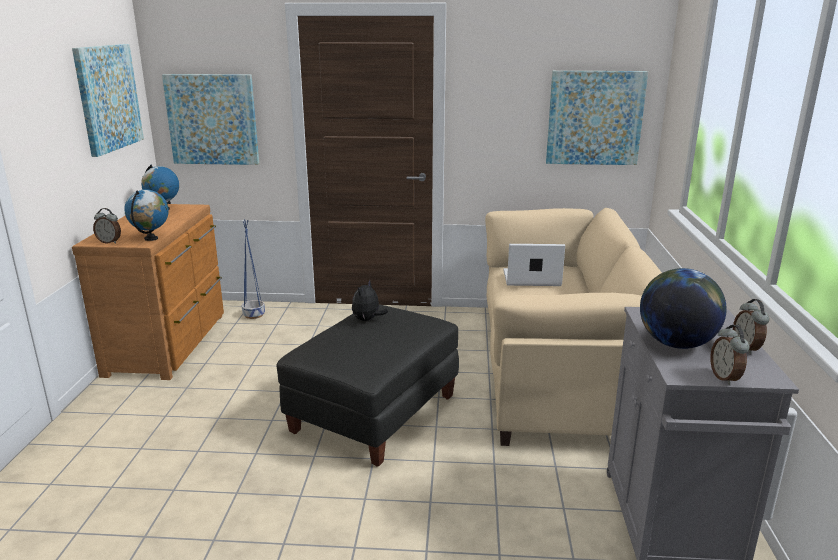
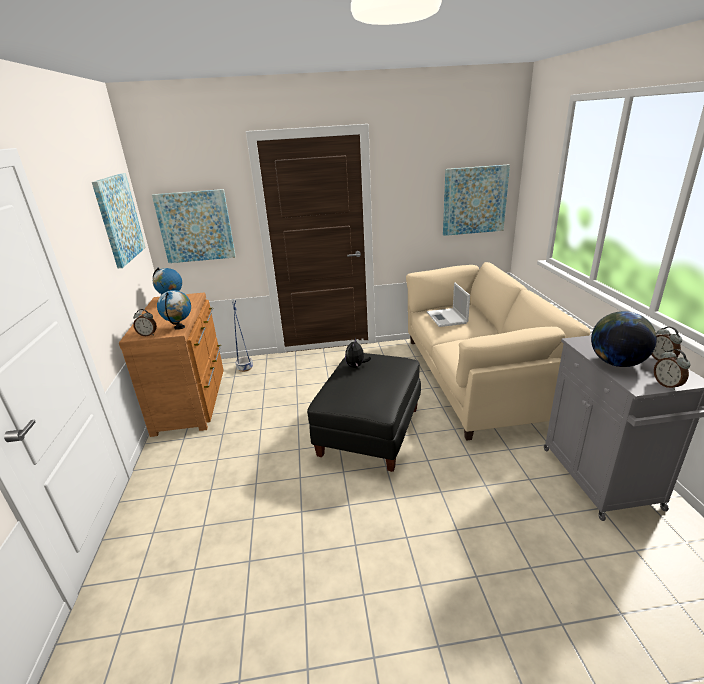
camera: 10 degrees left, 5 degrees up
(530, 278) = (447, 318): laptop -> laptop turned 90 degrees counterclockwise

